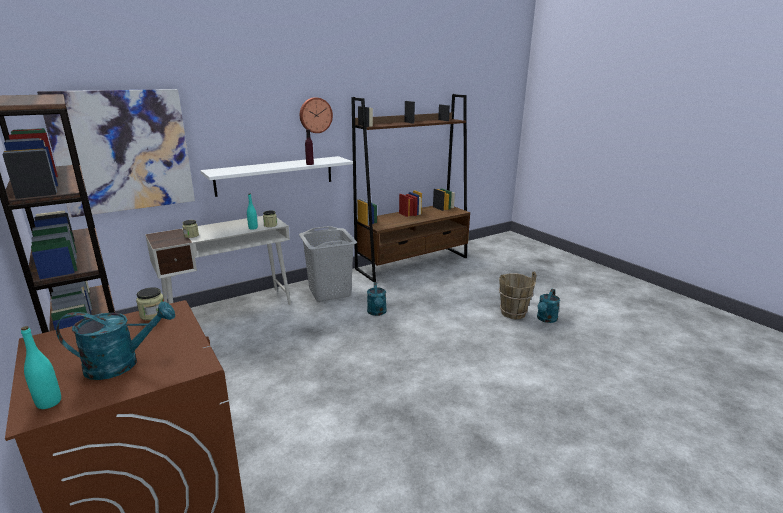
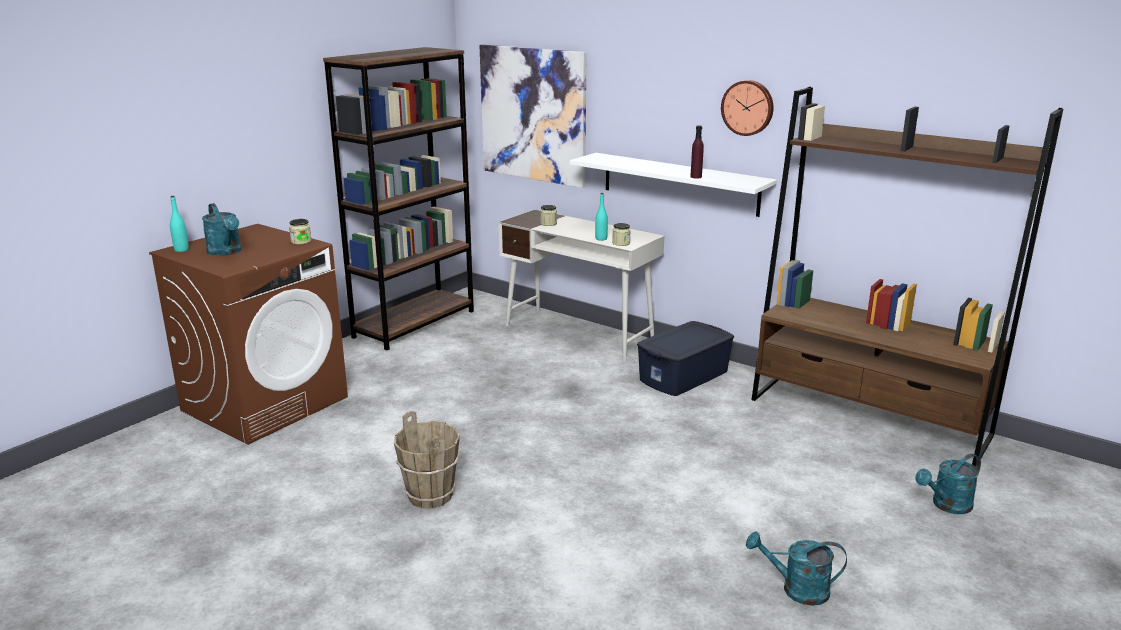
camera: 70 degrees right, 0 degrees up
(330, 292) = (684, 376): grey laundry basket -> blue storage box
(377, 312) = (659, 421): turquoise watering can -> turquoise watering can (947, 506)
(513, 313) = (782, 547): brown bucket -> brown bucket (431, 495)

